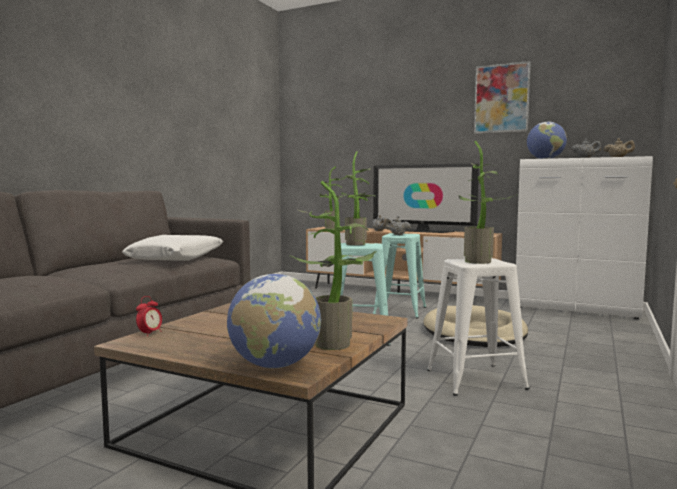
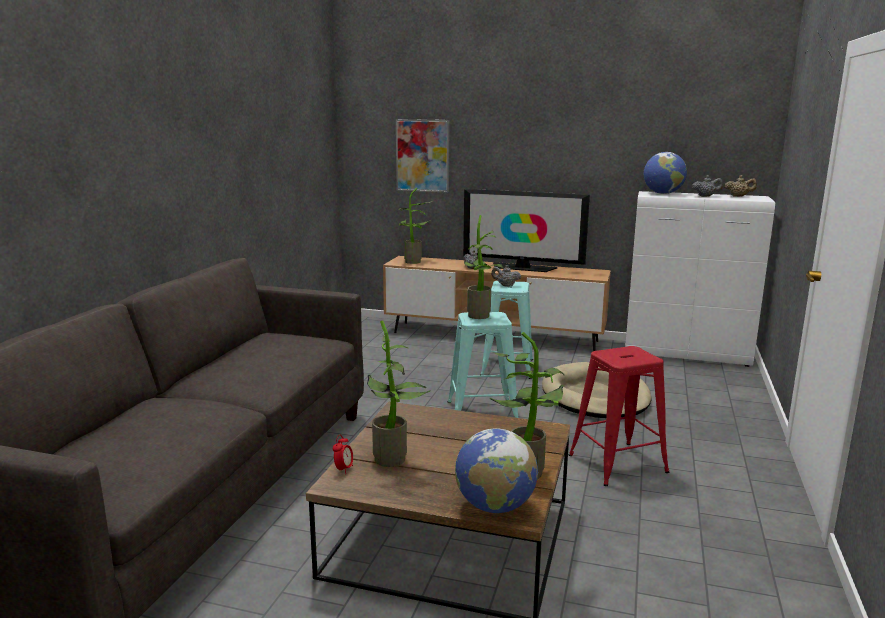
camera: 10 degrees left, 10 degrees up
(177, 258) = (294, 349): white pillow -> none
(475, 379) = (617, 463): white stool -> red stool
(482, 261) = (629, 355): potted plant -> potted plant (395, 459)
(501, 98) = (615, 117): picture -> picture (422, 155)

